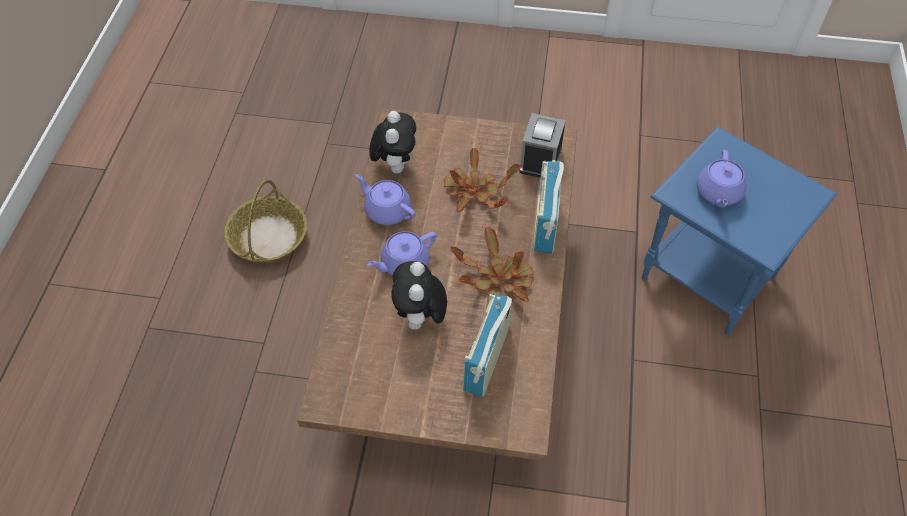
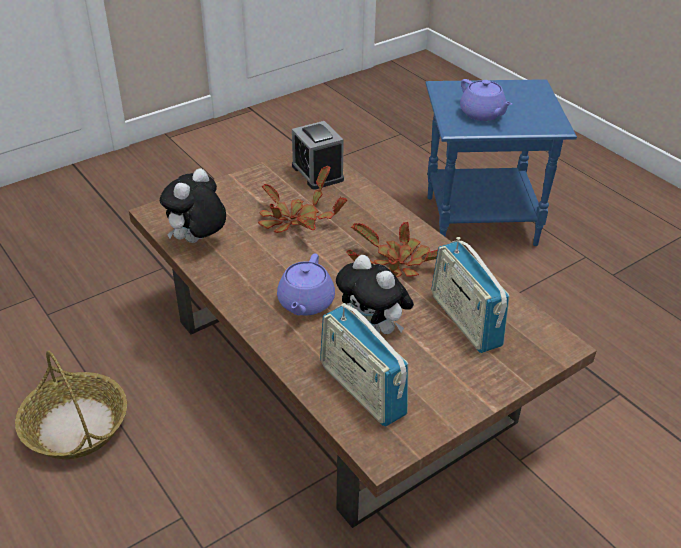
camera: 45 degrees left, 15 degrees down
(387, 210) = (236, 276): purple teapot -> none
(395, 164) = (197, 241): plush toy -> plush toy turned 105 degrees counterclockwise
(545, 223) = (379, 208): radio -> radio (362, 390)

